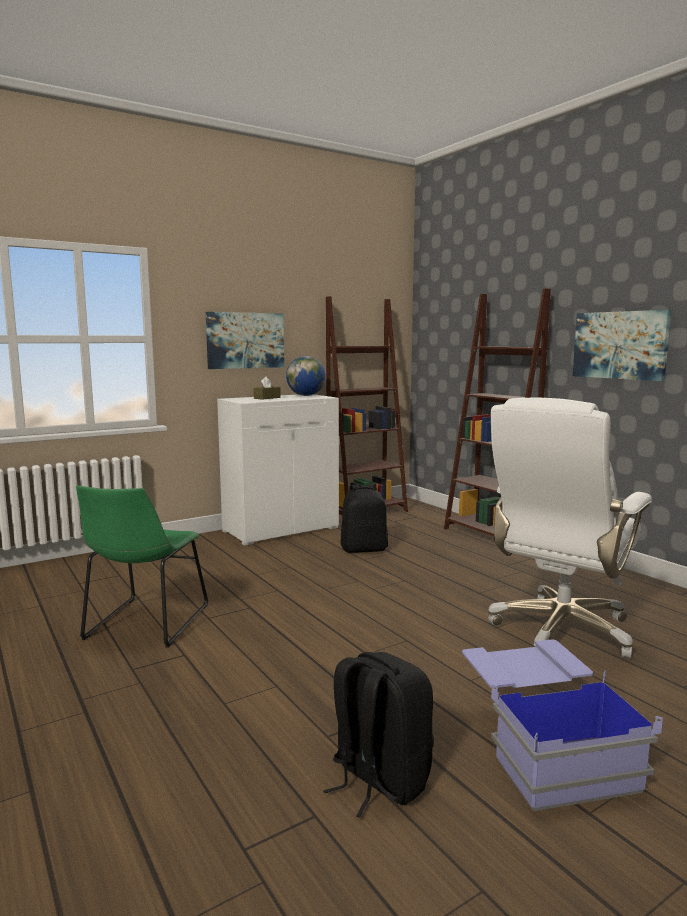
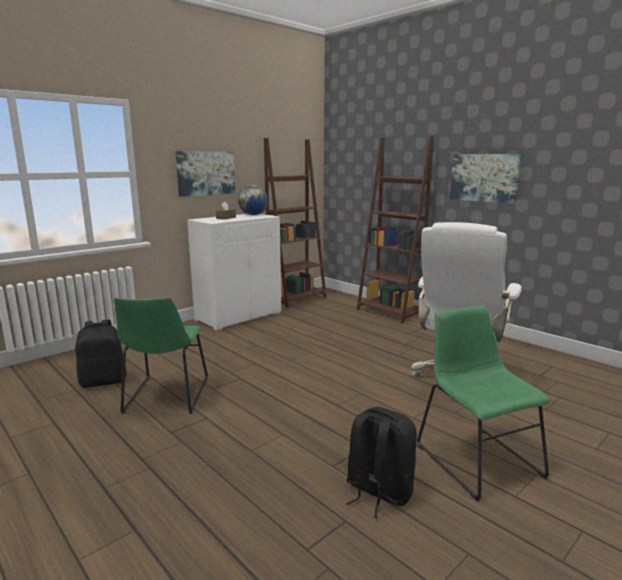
camera: 10 degrees left, 5 degrees up
(364, 549) = (306, 328): black backpack -> black backpack (103, 381)
(544, 747) = (475, 457): blue storage box -> green chair

